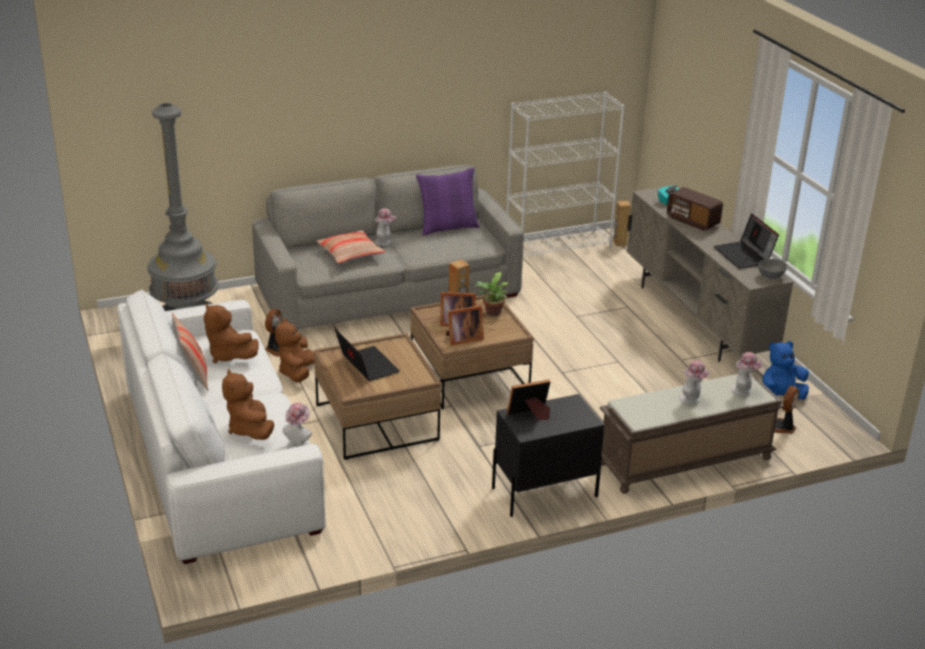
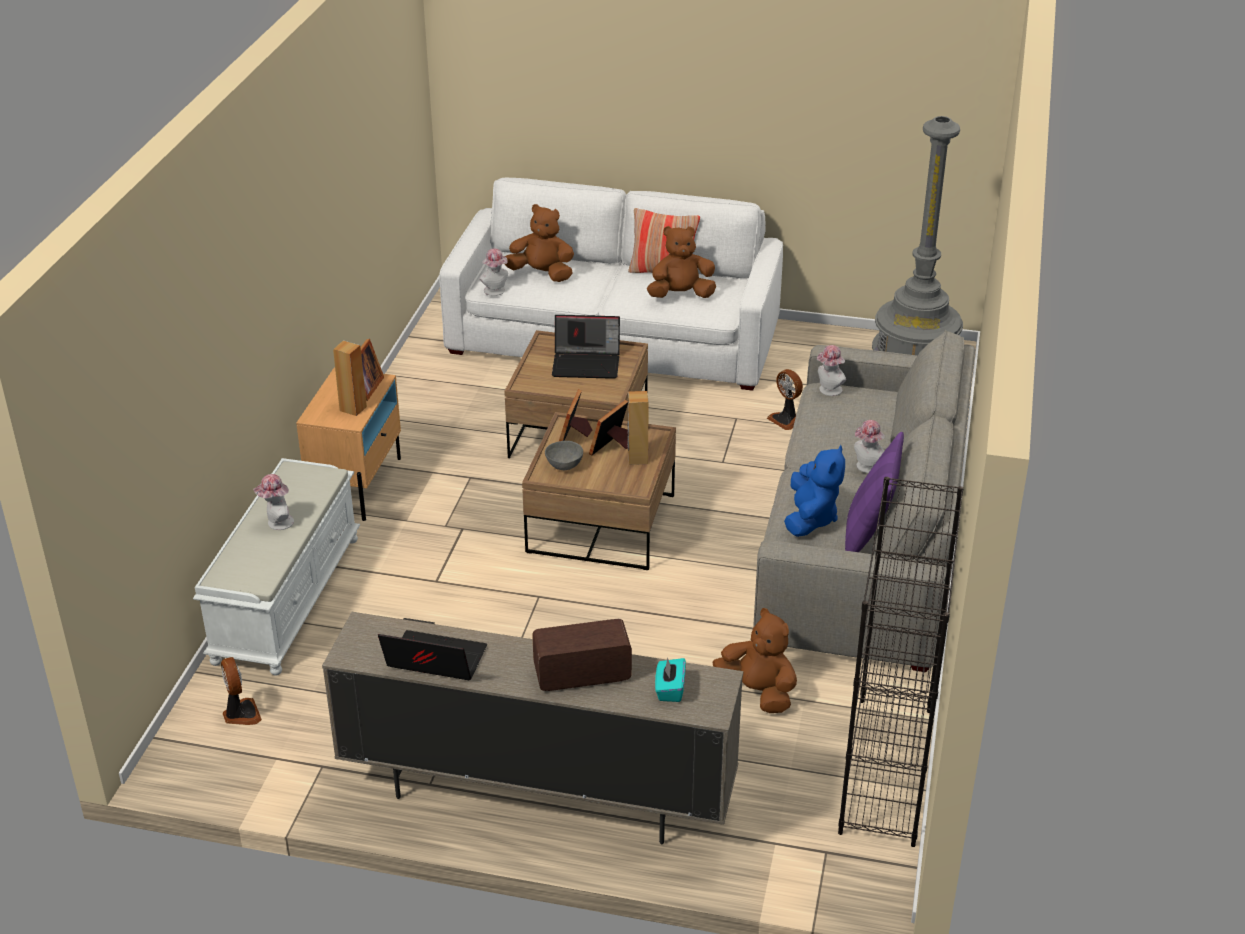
camera: 125 degrees right, 5 degrees up
(297, 373) = (722, 417): brown plush toy -> brown plush toy (758, 692)
(350, 253) = (849, 428): pillow -> none
(492, 313) = (607, 479): potted plant -> none
(544, 492) = (357, 484): black nightstand -> beige nightstand
(558, 246) = (887, 771): white bookcase -> black bookcase
(619, 243) = (847, 855): brown speaker -> brown speaker (353, 408)
(684, 461) = (286, 598): brown bench -> white bench
(743, 391) = (243, 568): hat -> hat (828, 391)
(771, 276) = (356, 652): grey bowl -> grey bowl (563, 466)
(780, 398) = (290, 753): blue plush toy -> blue plush toy (810, 518)

